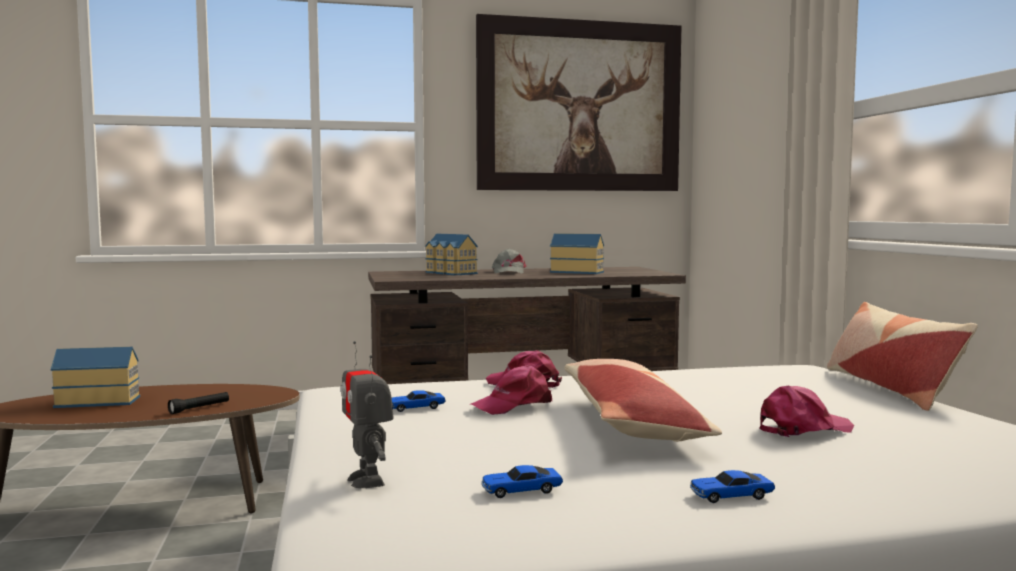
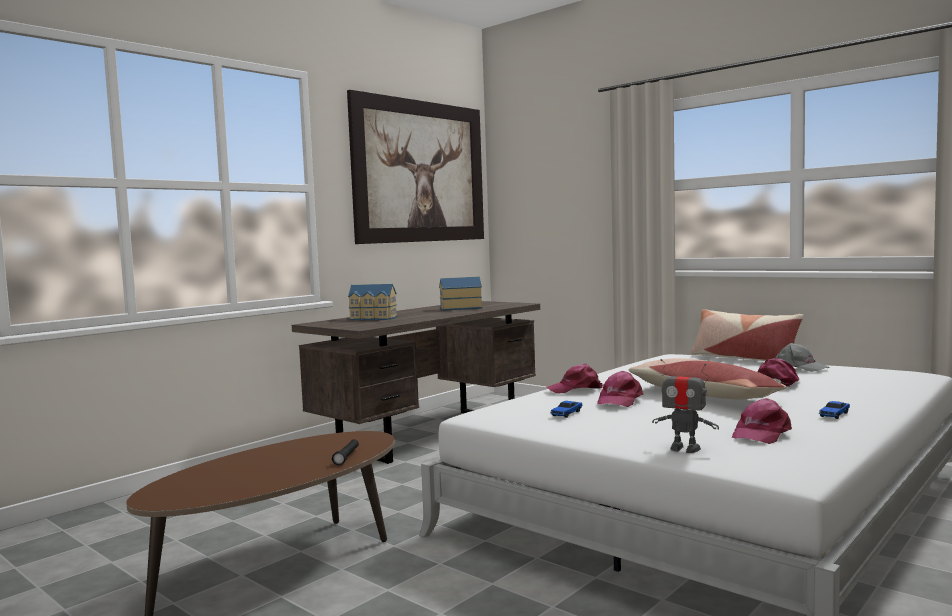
camera: 35 degrees left, 0 degrees up
(98, 401) = (230, 473): toy house -> none
(508, 272) = (410, 313): grey cap -> grey cap (799, 367)
(521, 490) = (760, 434): toy car -> pink cap

